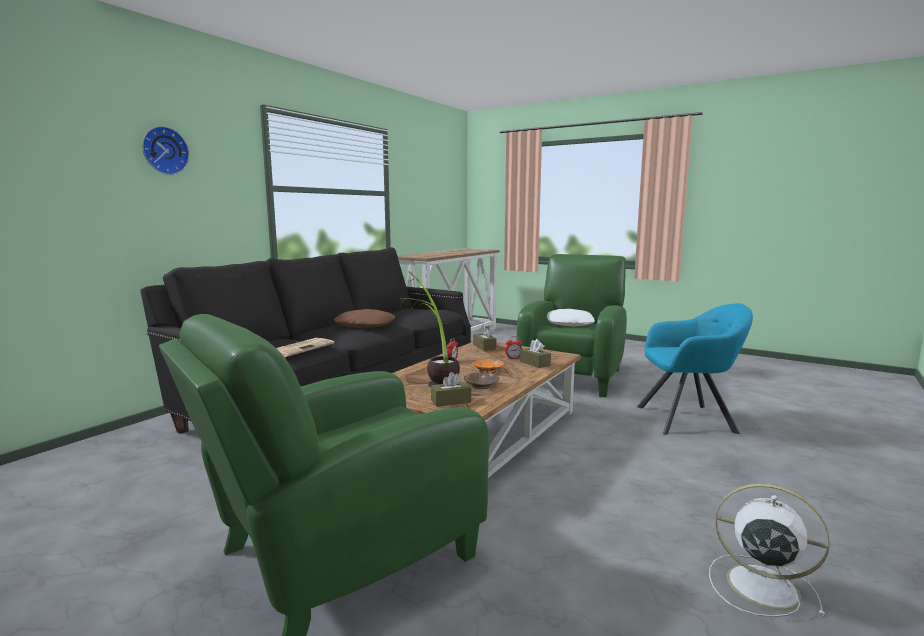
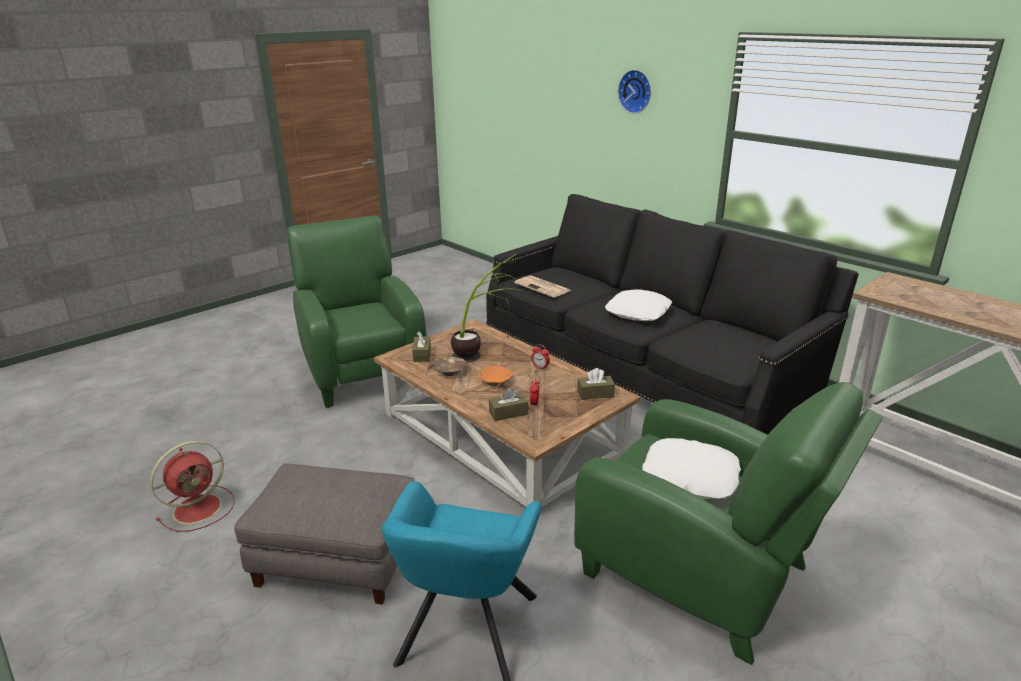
camera: 105 degrees right, 15 degrees up
(365, 325) = (638, 312): brown pillow -> white pillow
(699, 471) = (336, 560): none -> grey ottoman
(759, 585) = (200, 508): white fan -> red fan

